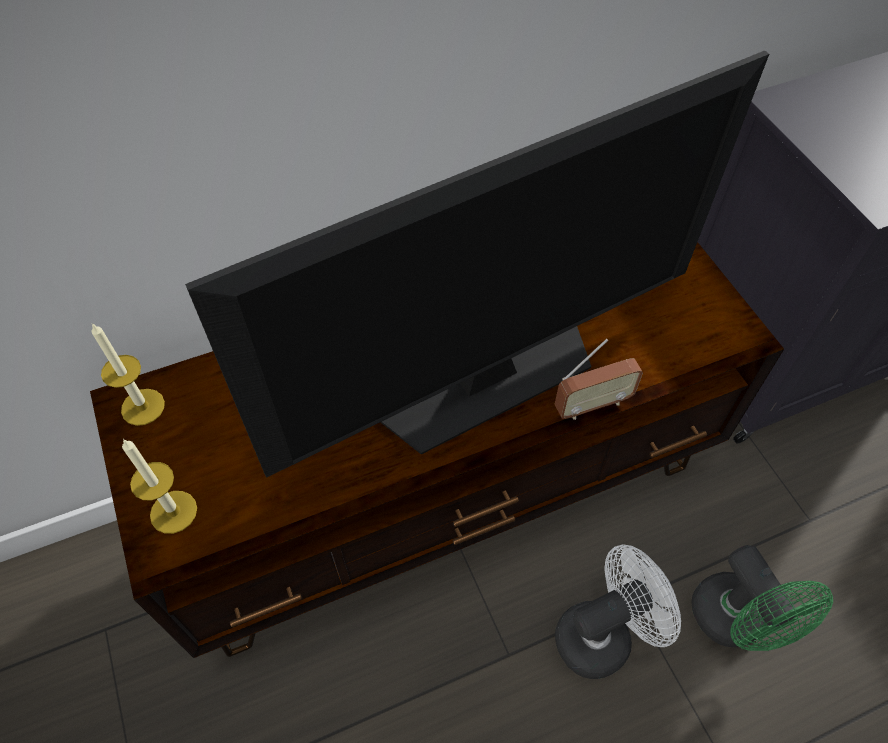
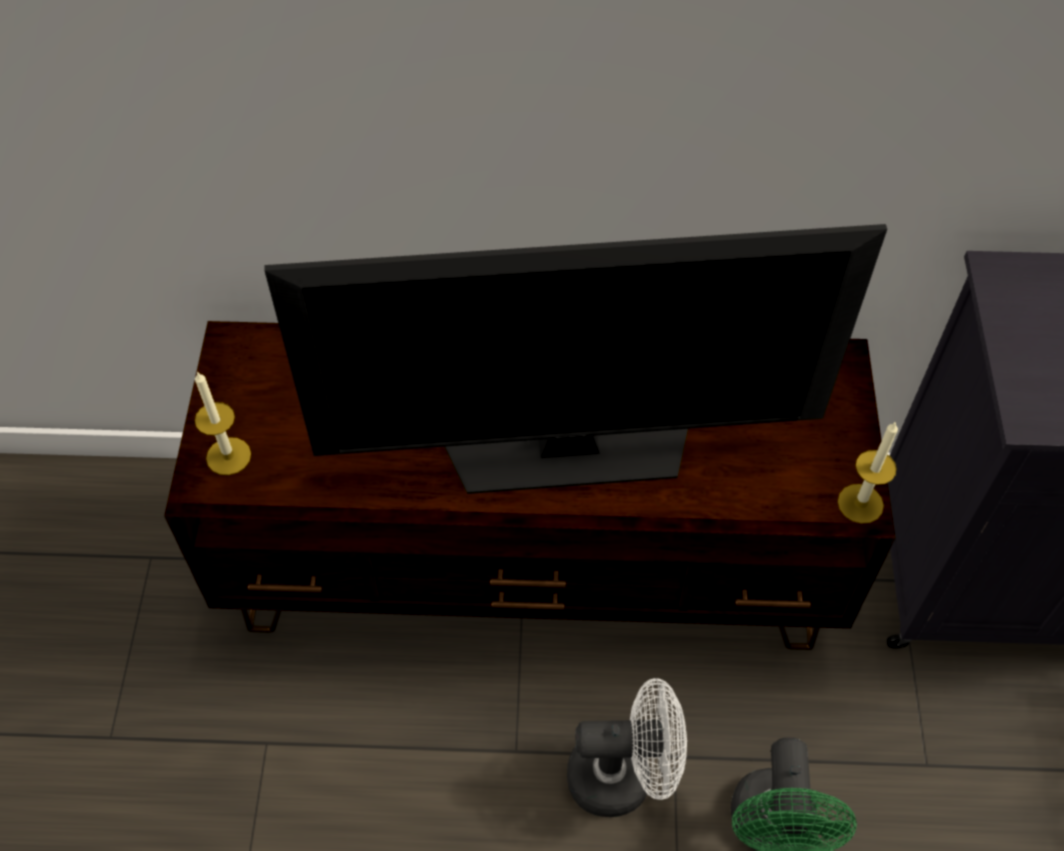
camera: 25 degrees right, 0 degrees up
(143, 407) = (245, 353): candle -> candle (860, 503)
(592, 404) = (657, 513): radio -> none

